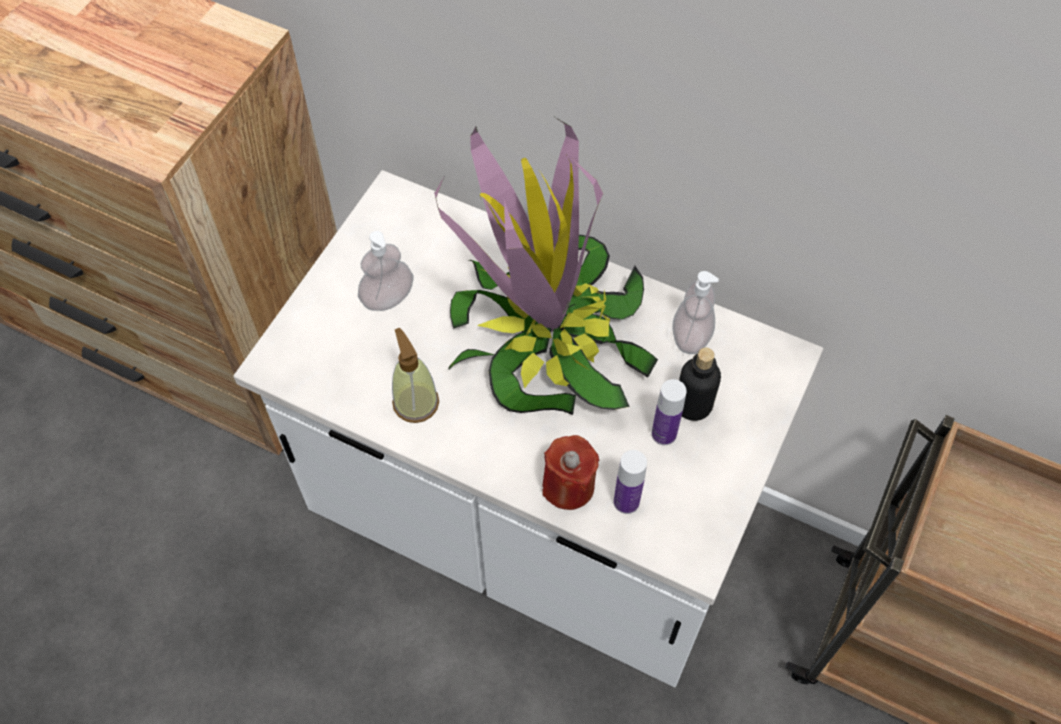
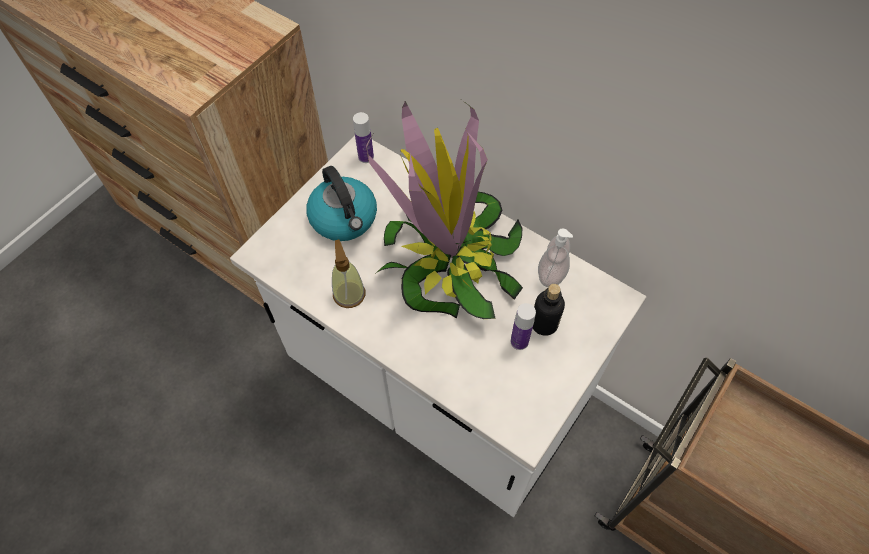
camera: 10 degrees right, 0 degrees up
(388, 297) = (344, 219): soap dispenser -> kettle
(568, 486) = (444, 368): red candle -> none
(626, 502) = (483, 386): bottle -> bottle (366, 157)

